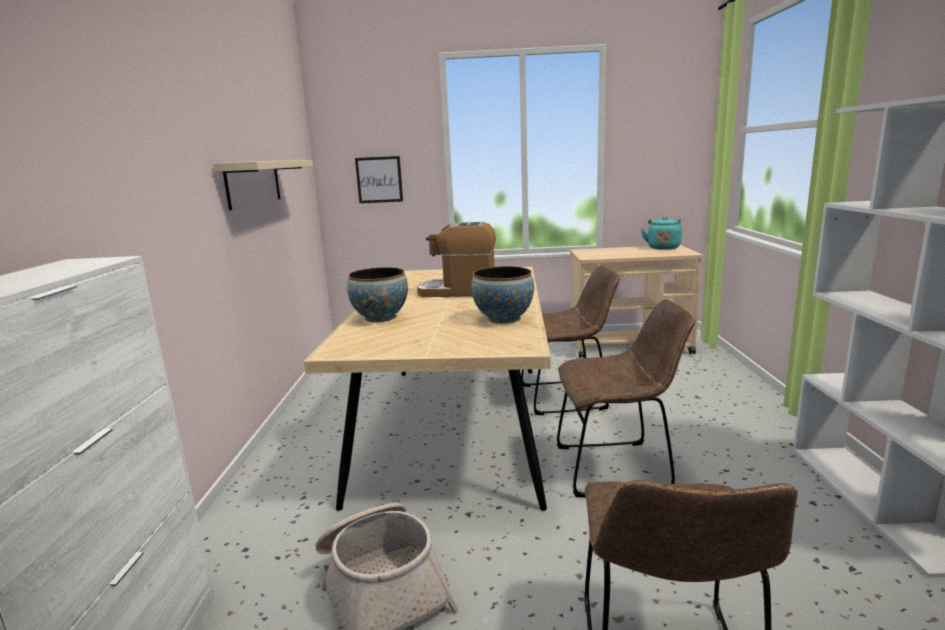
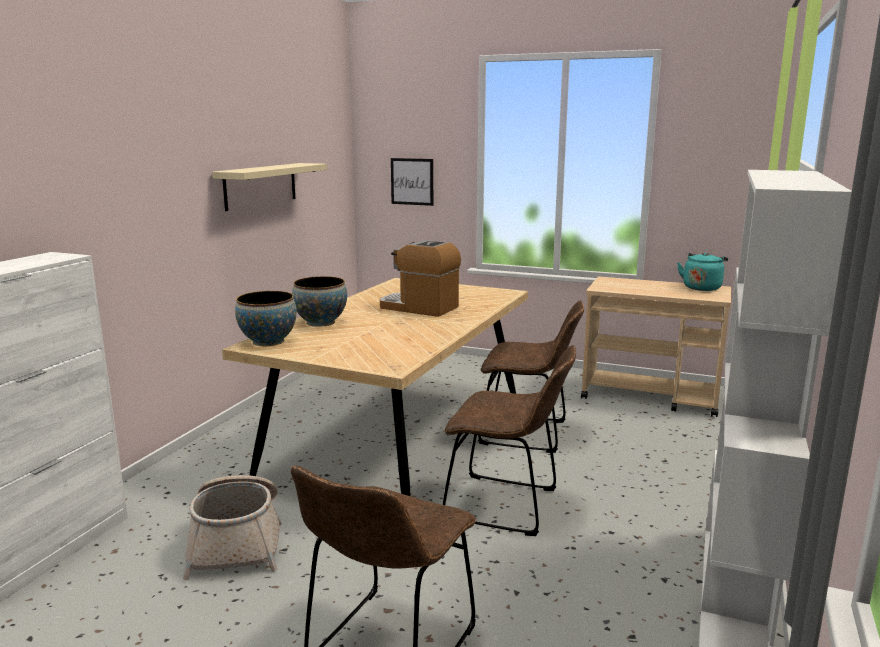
camera: 20 degrees right, 0 degrees up
(503, 319) = (415, 340): bowl -> bowl (268, 341)

